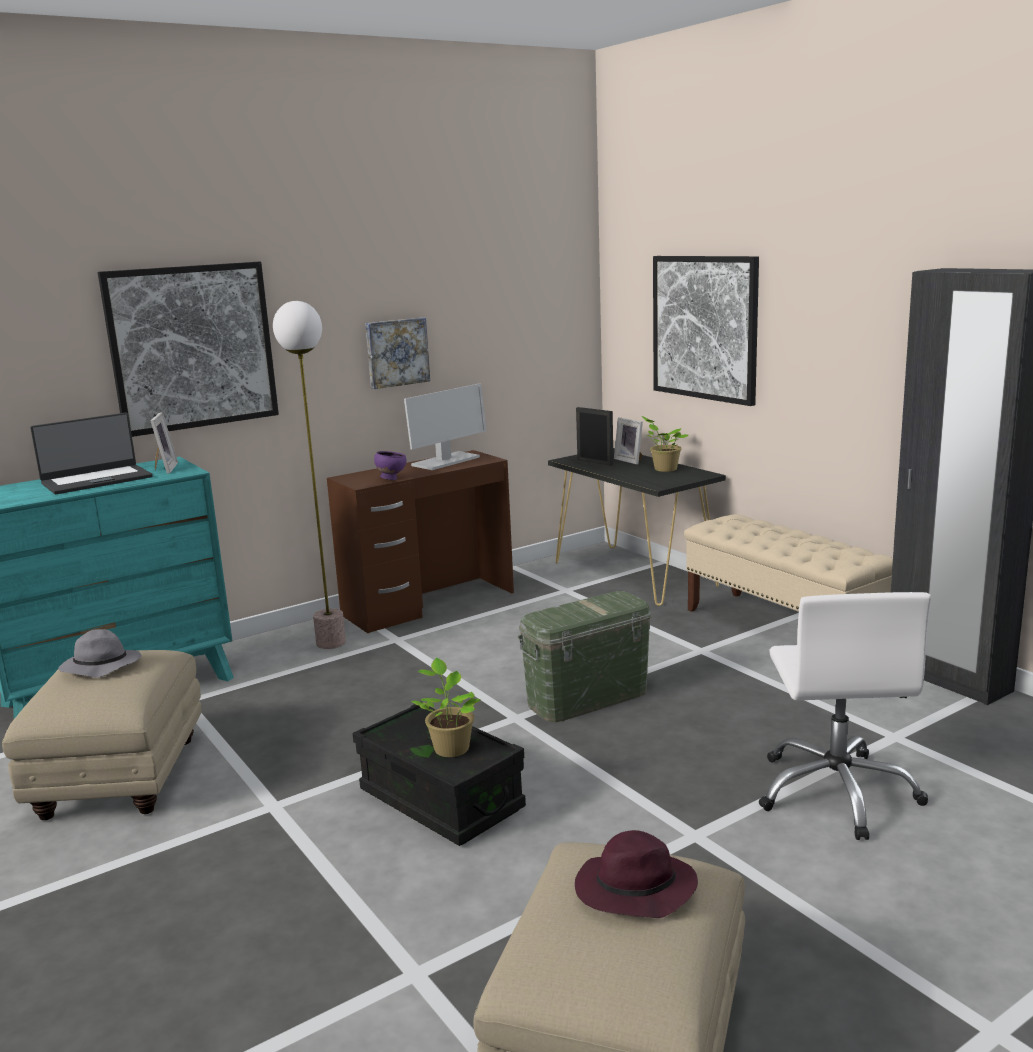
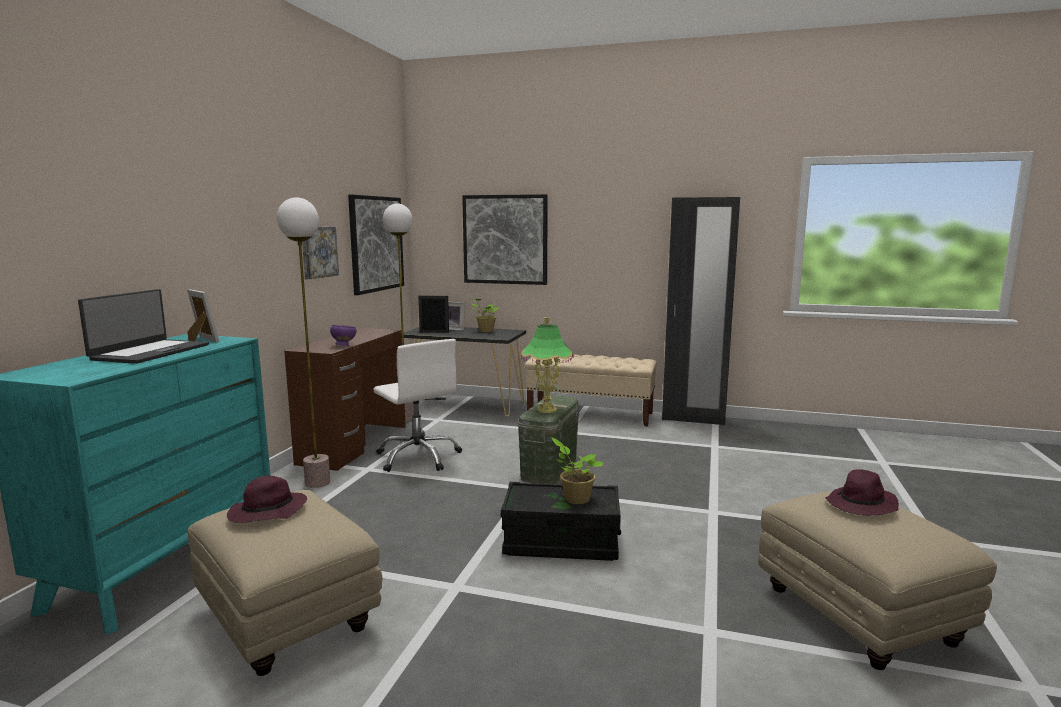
camera: 40 degrees left, 5 degrees down
(100, 667) = (267, 513): grey hat -> purple hat
(192, 347) = (192, 234): picture -> picture (376, 243)
(445, 461) = (358, 334): monitor -> none
(533, 580) = (406, 418): none -> floor lamp
(570, 613) = (547, 410): none -> table lamp
(837, 792) = (733, 474): white office chair -> white office chair (418, 457)

